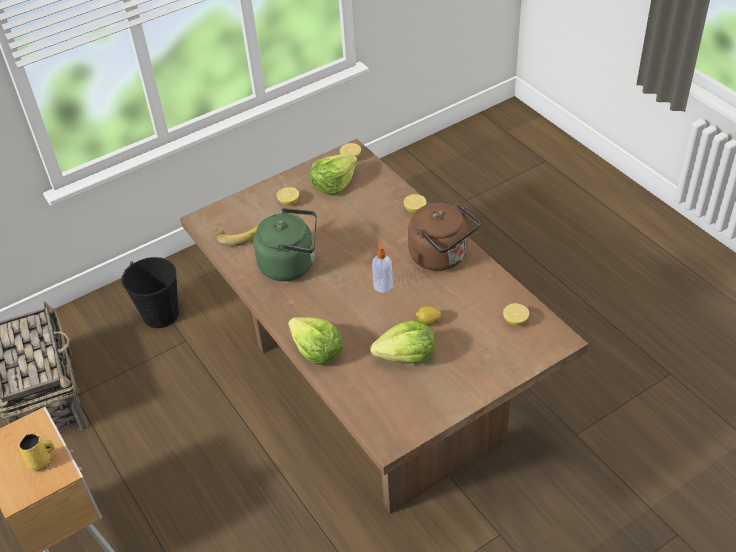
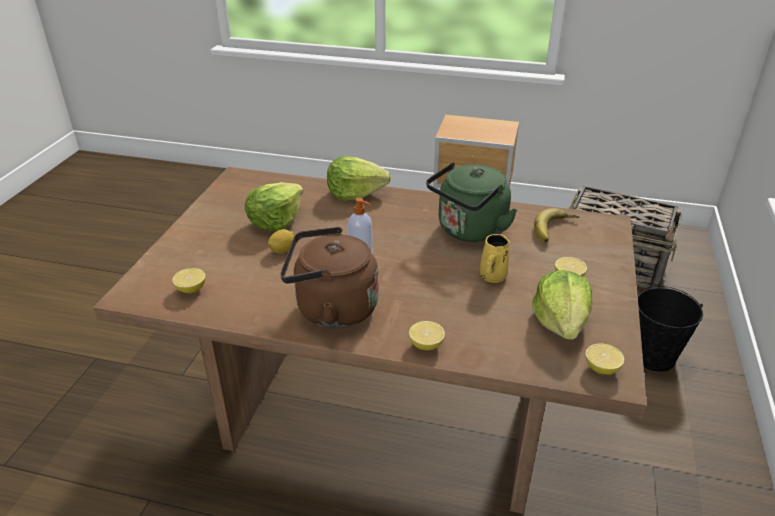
camera: 135 degrees right, 10 degrees down
(42, 462) = (467, 131): yellow mug -> yellow mug (492, 277)

